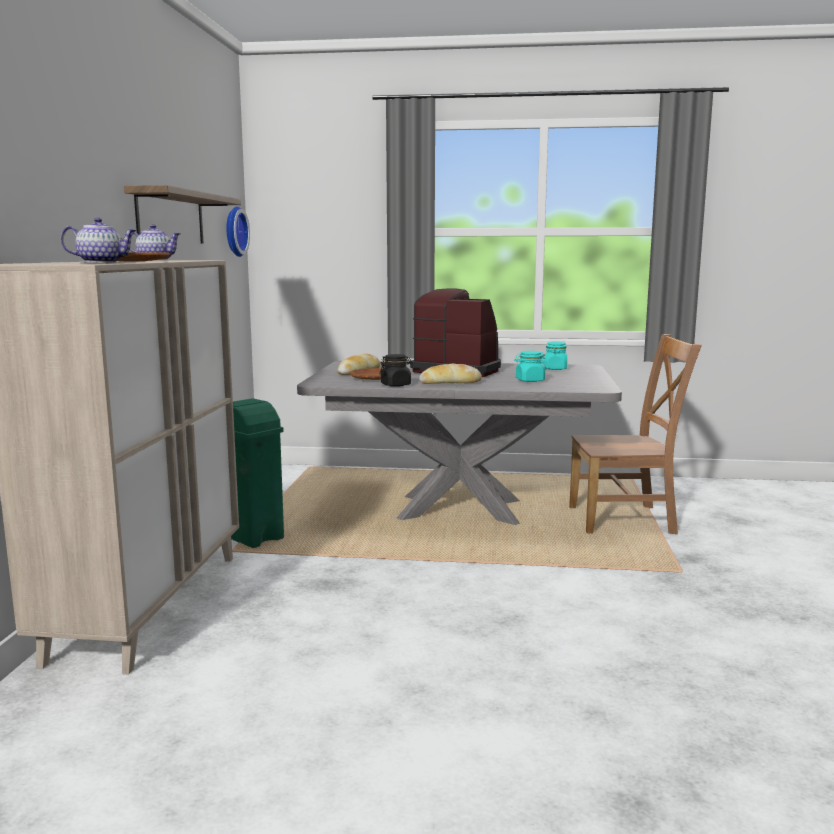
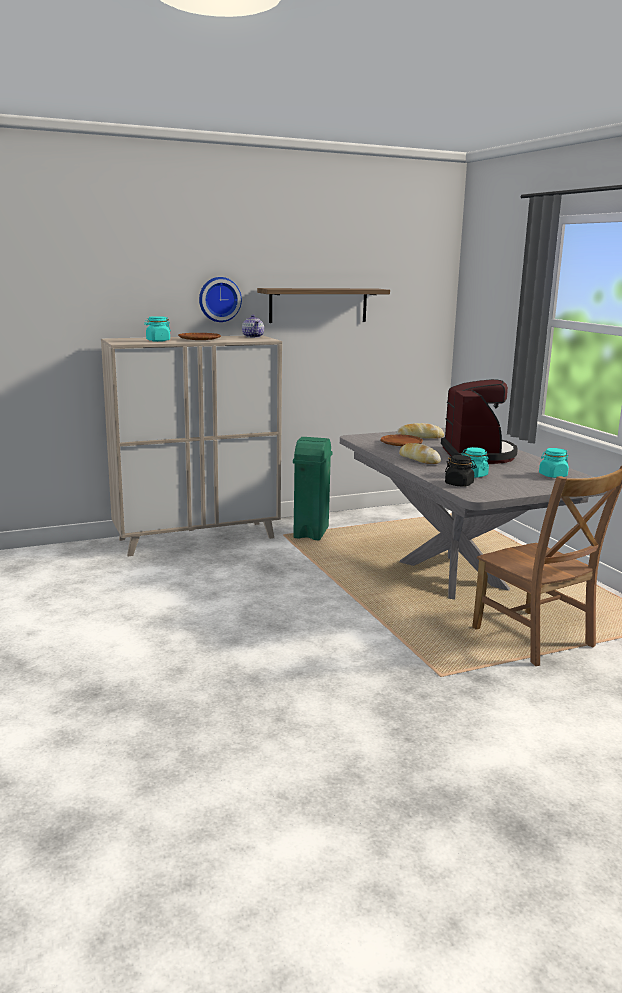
camera: 60 degrees right, 5 degrees up
(102, 262) = (158, 341): teapot -> turquoise jar
(233, 231) = (425, 310): wall clock -> wall clock (219, 299)
(396, 385) = (383, 451): black jar -> black jar (459, 484)

